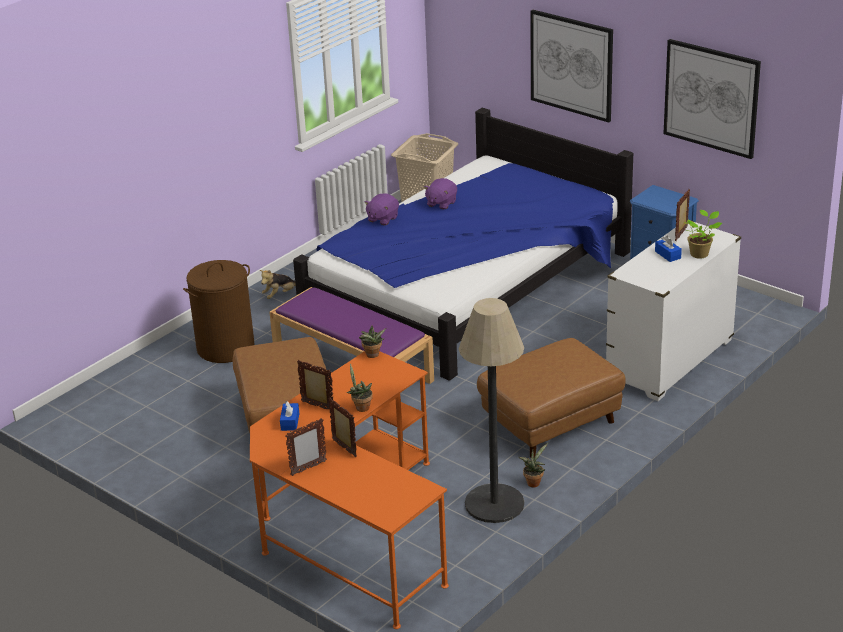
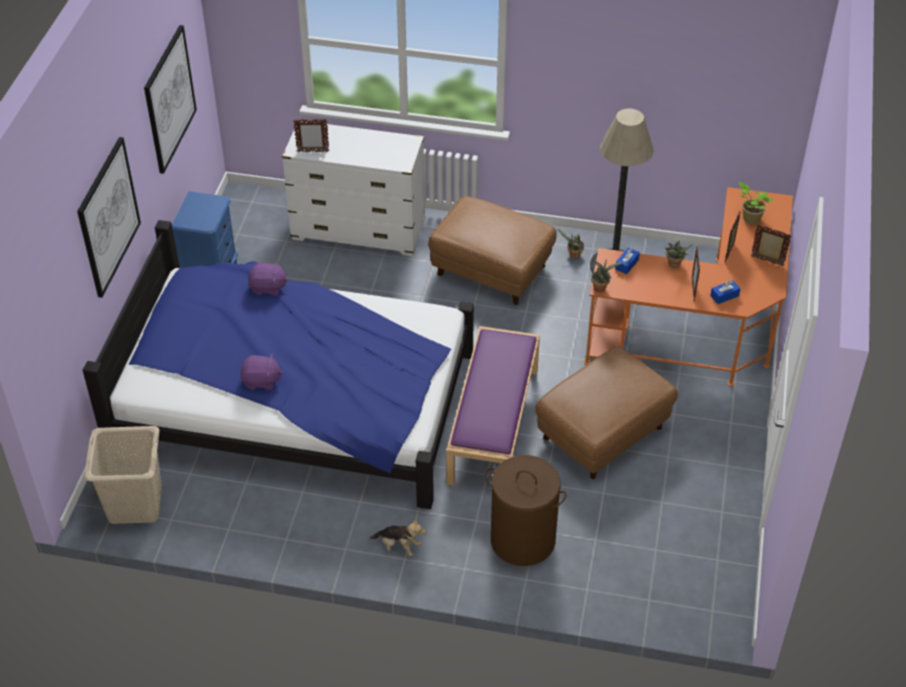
camera: 120 degrees left, 15 degrees up
(382, 219) = (320, 414): purple plush toy -> purple plush toy (268, 288)
(667, 255) = (355, 150): blue tissue box -> blue tissue box (627, 264)
(700, 254) = (342, 133): potted plant -> potted plant (750, 218)

